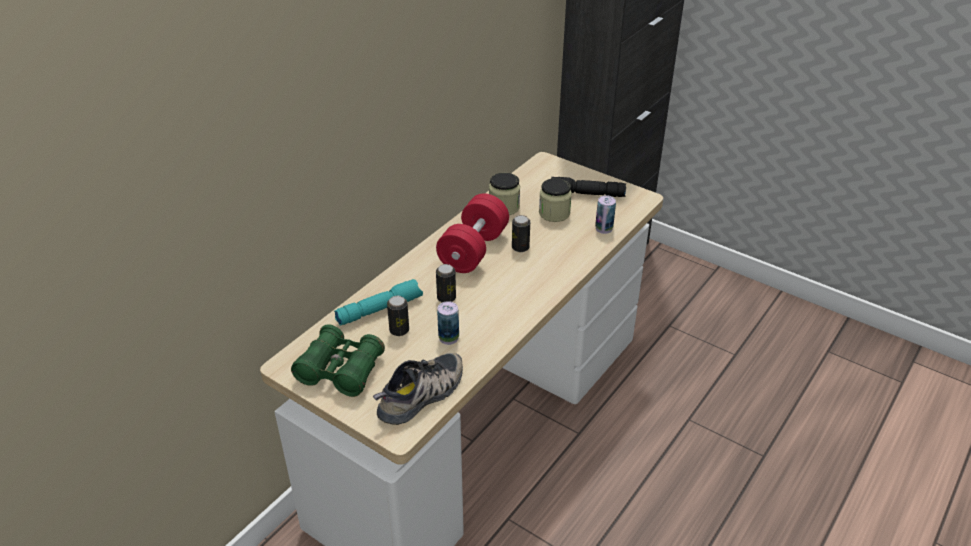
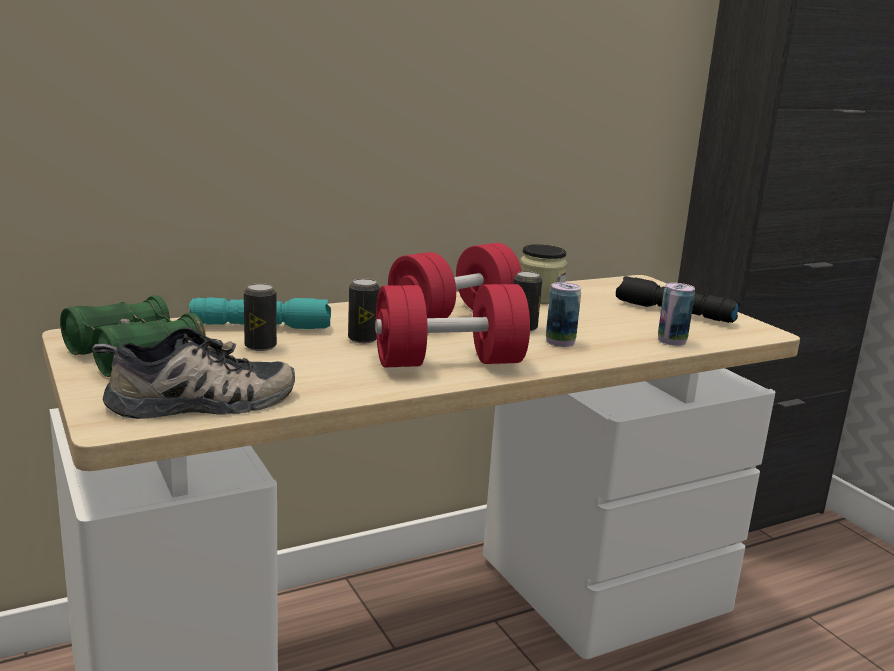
camera: 25 degrees right, 20 degrees down
(448, 338) = (316, 368): can -> can (560, 342)
(509, 301) = (448, 362): none -> red dumbbell
(554, 213) = (607, 315): jar -> none

